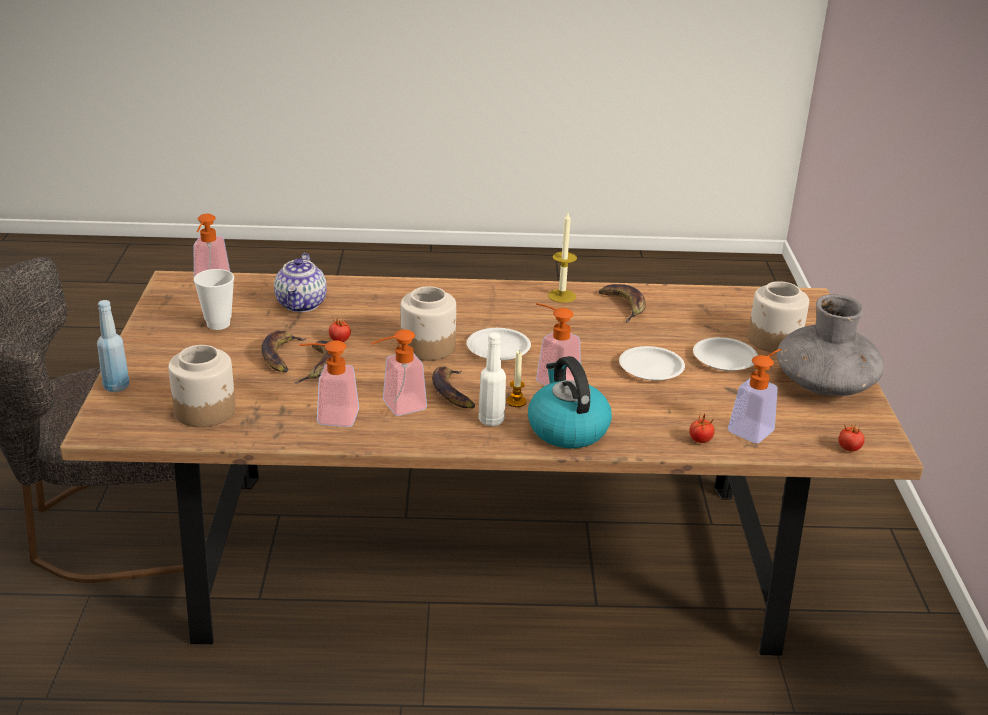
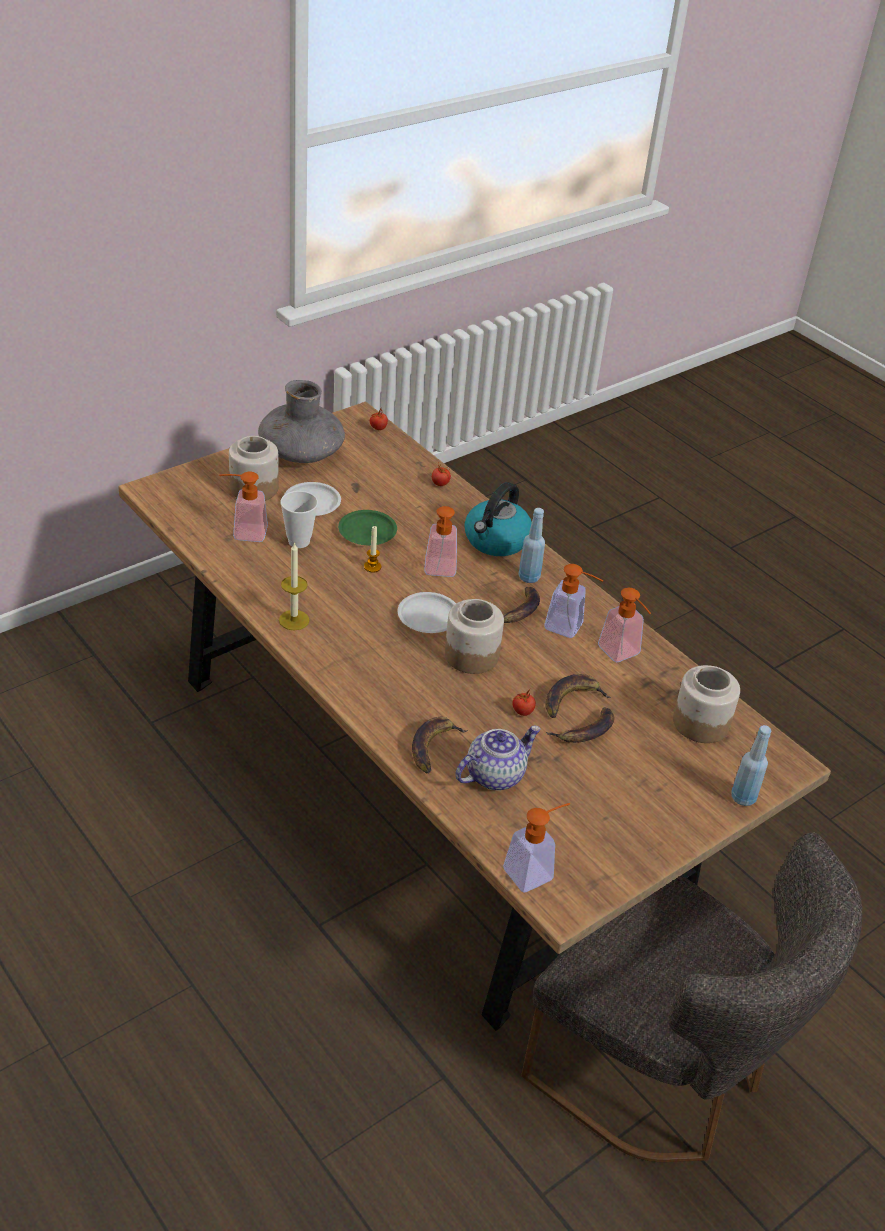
camera: 130 degrees left, 10 degrees up
(218, 324) = (591, 807): cup -> cup (299, 541)
(491, 420) = (529, 577): white bottle -> blue bottle
(516, 401) = (491, 576): candle -> candle (372, 567)
(624, 306) = (274, 579): banana -> banana (433, 747)
(650, 368) = (368, 532): white plate -> green plate
(754, 428) = (397, 467): soap dispenser -> soap dispenser (243, 532)

